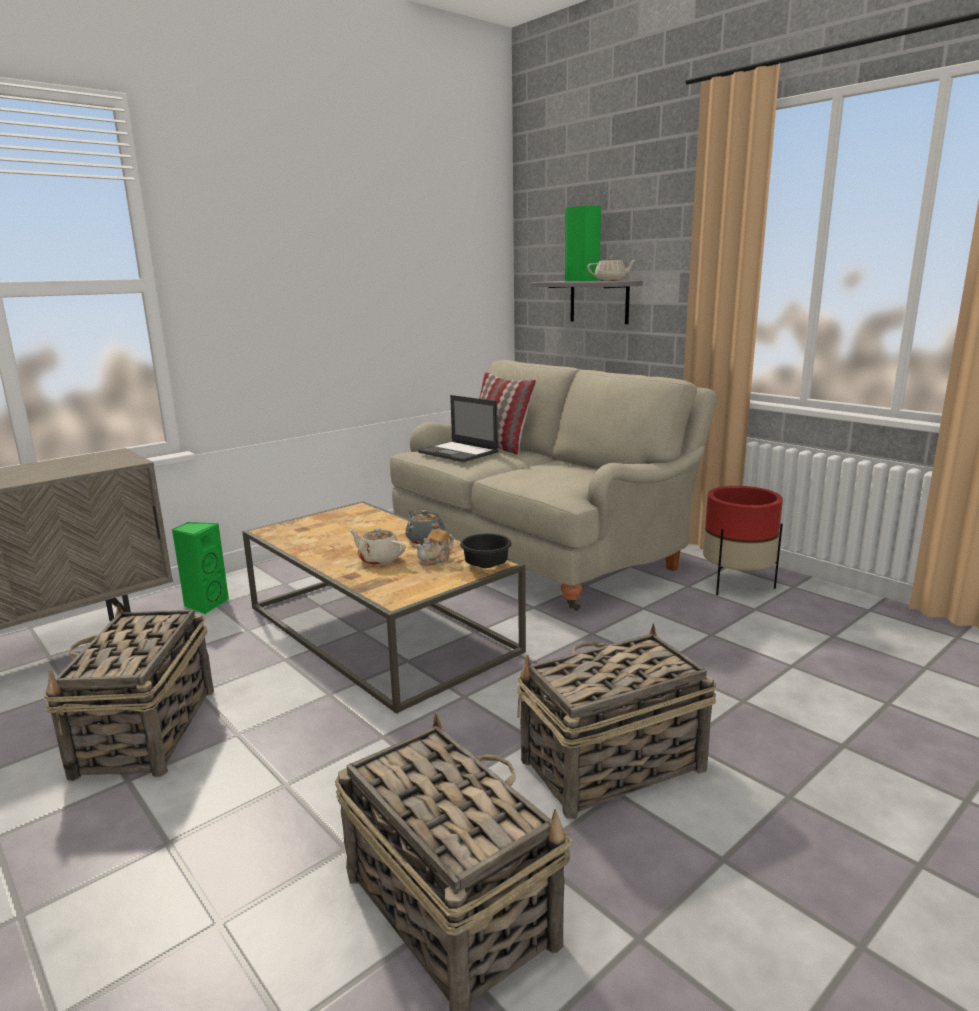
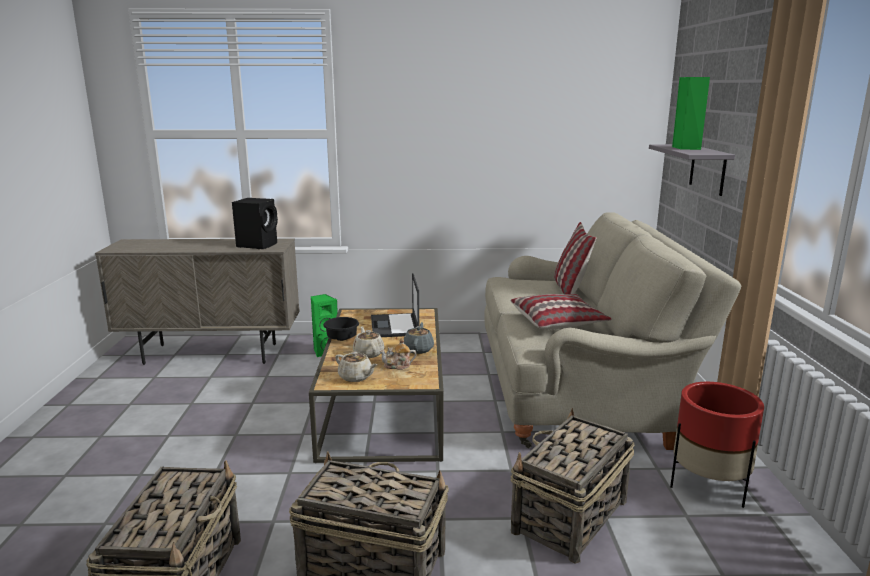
camera: 40 degrees right, 0 degrees up
(88, 463) = (258, 245): none -> black speaker
(145, 732) = (205, 414): basket -> basket (569, 517)
(459, 452) = (526, 286): laptop -> laptop (395, 326)
(484, 565) = (417, 381): black bowl -> black bowl (340, 338)
(546, 472) = (558, 321): none -> pillow
(610, 280) = (701, 152): beige teapot -> beige teapot (356, 377)

